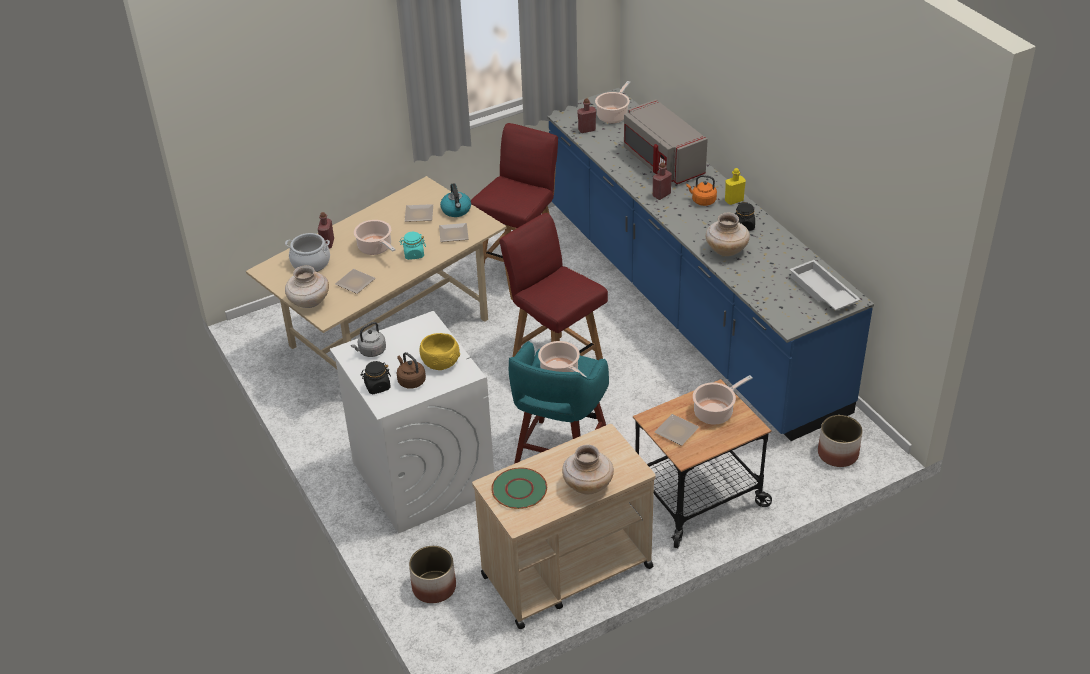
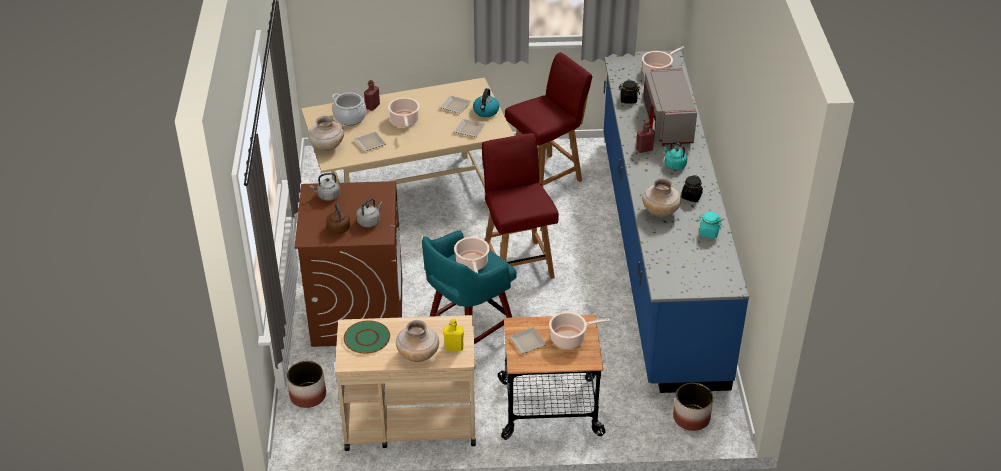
camera: 25 degrees right, 0 degrees up
(377, 386) = (312, 223): black jar -> black jar (628, 99)
(414, 254) = (428, 135): turquoise jar -> turquoise jar (708, 232)
(422, 476) = (357, 311): white washing machine -> brown washing machine
(440, 362) = (369, 221): yellow bowl -> grey kettle
(587, 130) = (626, 77): red bottle -> none
(702, 201) = (674, 165): orange kettle -> turquoise kettle
(734, 200) = (700, 173): yellow bottle -> yellow bottle (454, 347)
(822, 292) = (712, 271): white tray -> none

